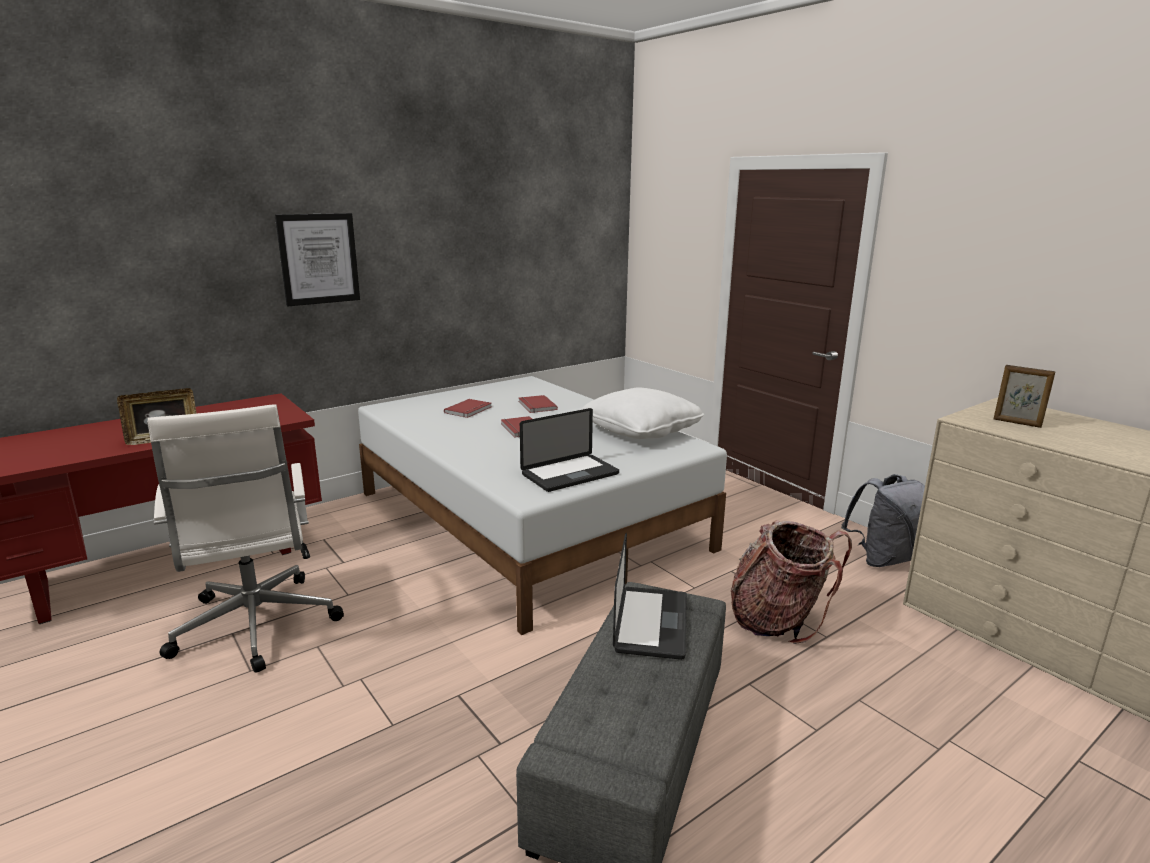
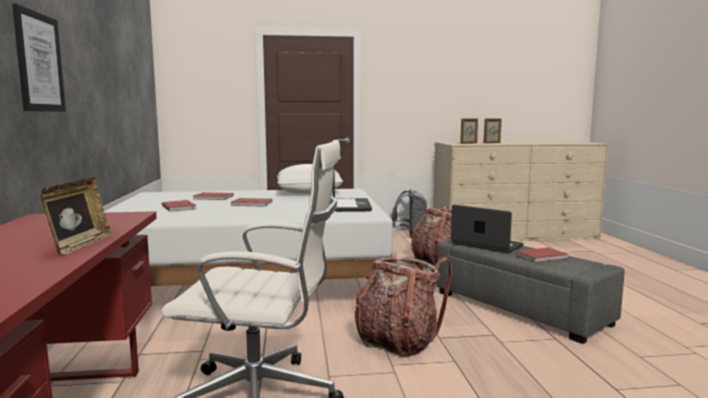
camera: 60 degrees left, 10 degrees down
(428, 665) = (398, 341): none -> backpack
(628, 692) = (543, 257): none -> red book
(1086, 437) = (492, 143): none -> picture frame

